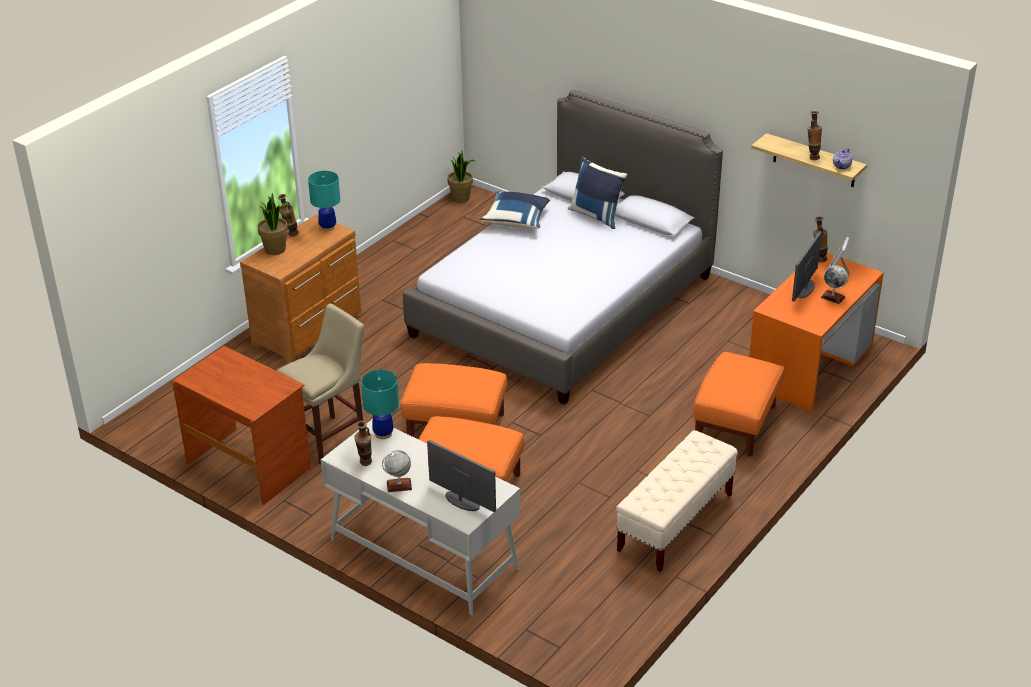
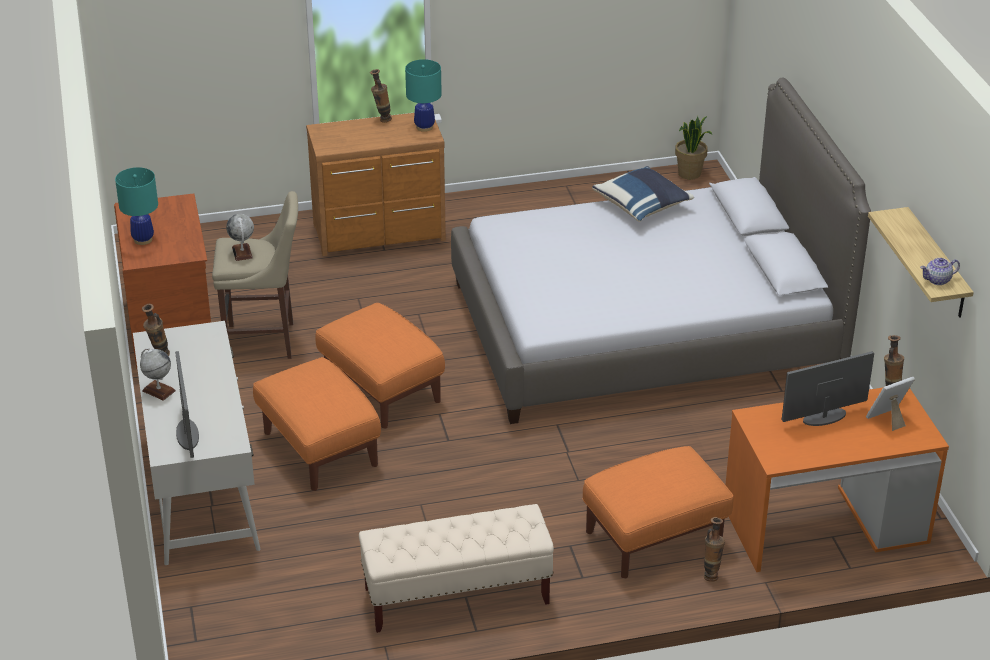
camera: 40 degrees right, 0 degrees up
(275, 249) = (351, 127): potted plant -> none
(383, 433) = (212, 338): turquoise table lamp -> turquoise table lamp (143, 239)
(597, 215) = (732, 238): blue pillow -> none
(812, 157) = (918, 255): vase -> vase (711, 574)
(832, 297) = (843, 442): globe -> globe (242, 252)

